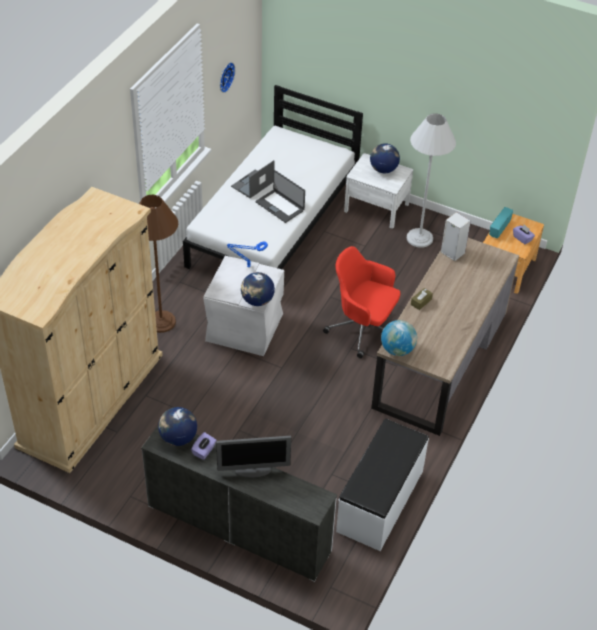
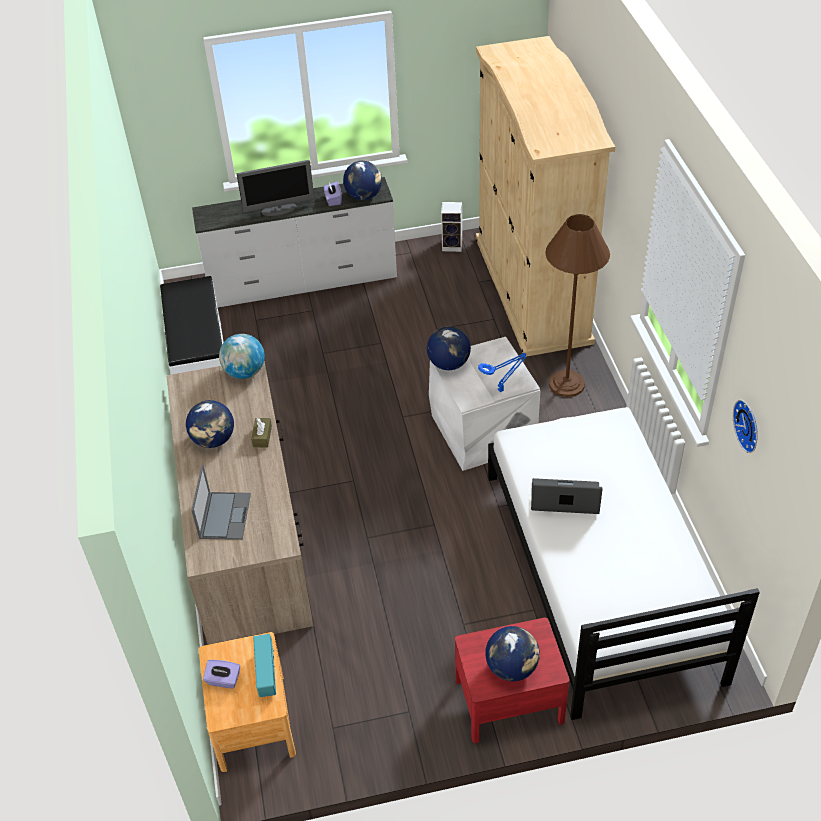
camera: 145 degrees right, 0 degrees up
(252, 184) = (633, 505): laptop -> laptop (225, 515)
(253, 470) = (279, 210): monitor -> monitor turned 150 degrees counterclockwise
(362, 329) = (360, 509): red office chair -> none
(376, 207) = (509, 700): white nightstand -> red nightstand
(419, 238) = (406, 689): white floor lamp -> none
(451, 252) = (277, 523): speaker -> speaker (453, 245)
(451, 317) = (213, 440): none -> globe

